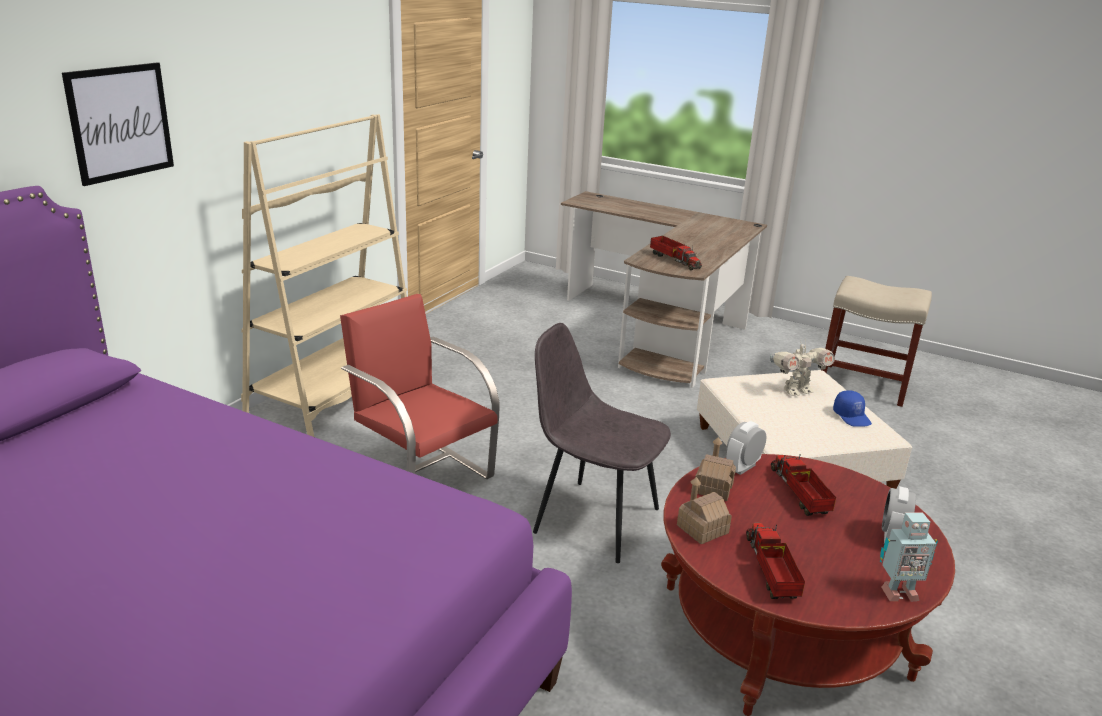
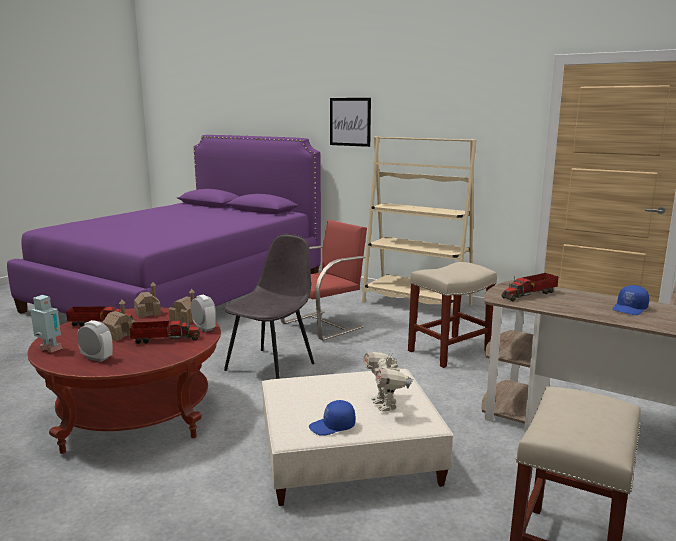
camera: 95 degrees right, 10 degrees down
(524, 387) = (449, 350): none -> beige stool
(700, 237) = (630, 309): none -> blue cap
(805, 537) = (119, 335): none -> toy house
(897, 592) = (49, 350): toy robot -> toy robot turned 120 degrees clockwise

